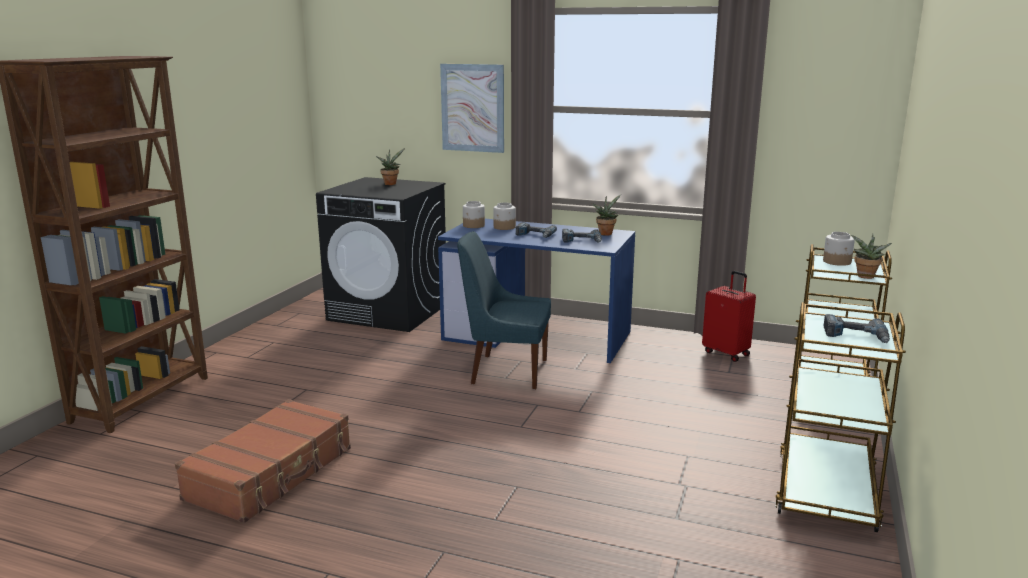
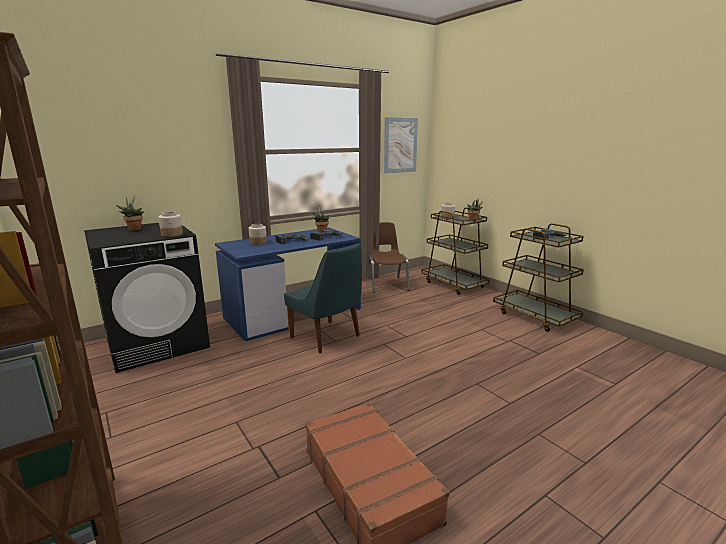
camera: 55 degrees left, 0 degrees up
(472, 108) = (193, 155): picture -> picture (400, 145)
(473, 225) = (235, 246): jar -> jar (172, 234)
(505, 371) = (327, 337): blue chair -> blue chair turned 90 degrees counterclockwise
(726, 353) = (387, 284): red suitcase -> brown chair

